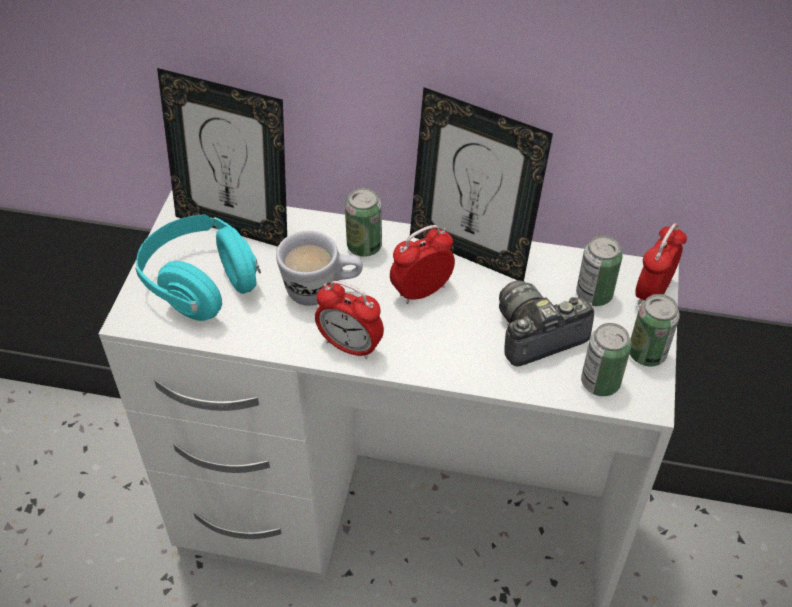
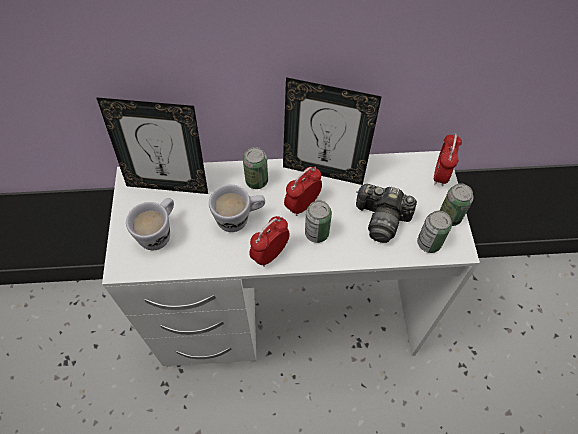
camera: 15 degrees left, 10 degrees up
(201, 285) = (160, 232): turquoise headphones -> white mug
(350, 346) = (270, 254): alarm clock -> alarm clock turned 120 degrees clockwise
(537, 335) = (382, 219): camera -> camera turned 120 degrees counterclockwise
(594, 295) = (407, 184): can -> can (316, 233)

